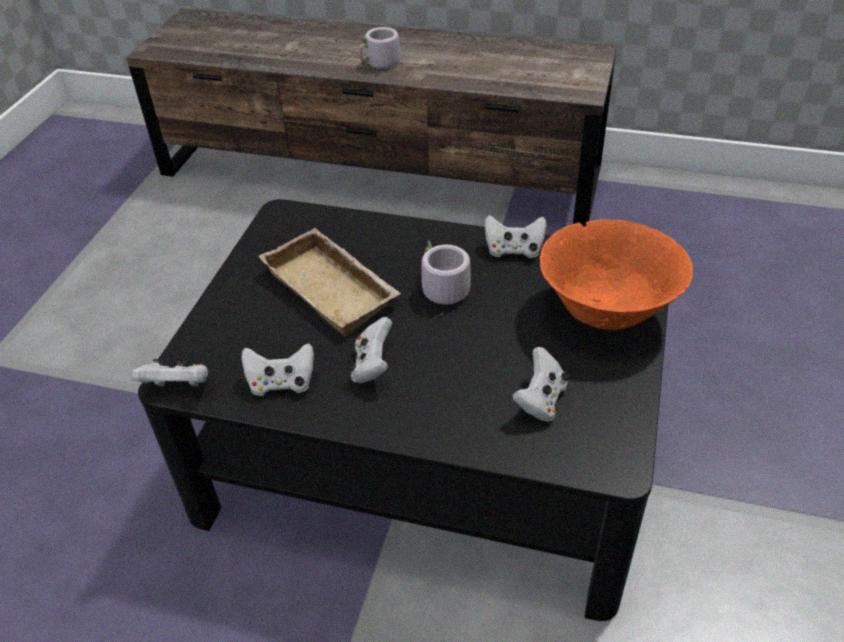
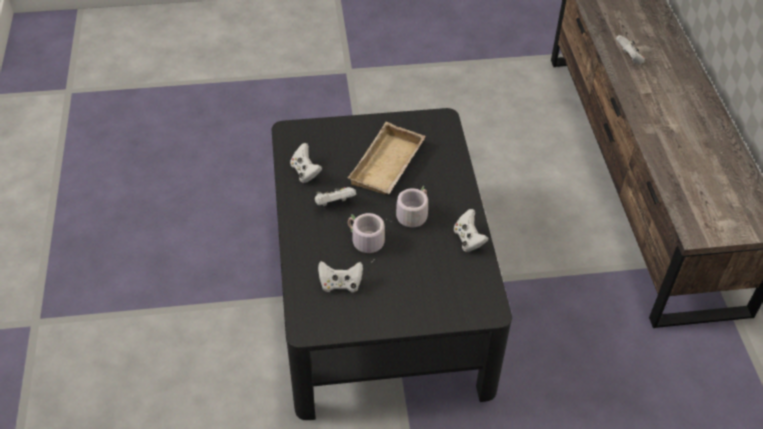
camera: 65 degrees right, 5 degrees up
(178, 387) = (286, 134): white game controller -> white game controller (629, 58)
(380, 64) = (651, 104): grey mug -> grey mug (364, 242)
(605, 313) = (430, 300): orange bowl -> none

